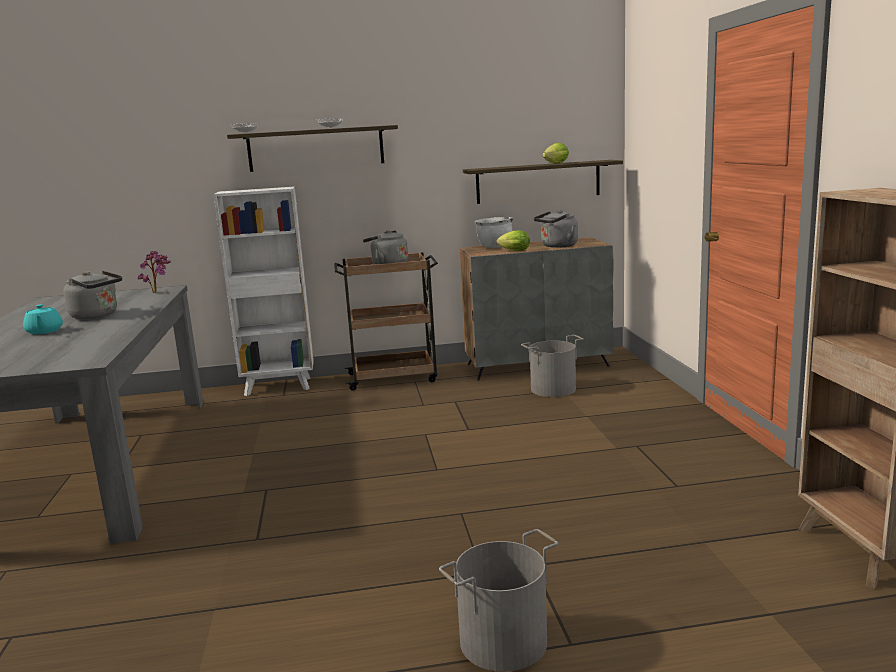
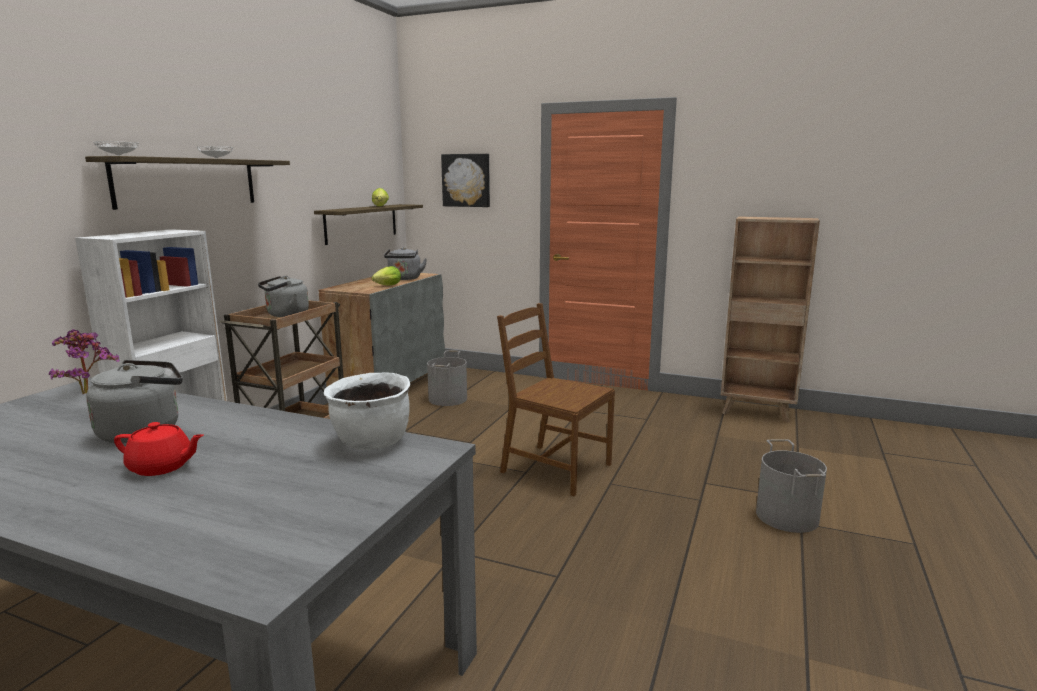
camera: 60 degrees left, 0 degrees up
(44, 331) = (162, 467): turquoise teapot -> red teapot
(460, 479) = (554, 468): none -> brown chair
(494, 247) = (353, 285): white cooking pot -> white cooking pot (372, 443)
(658, 129) = (466, 180): none -> picture

